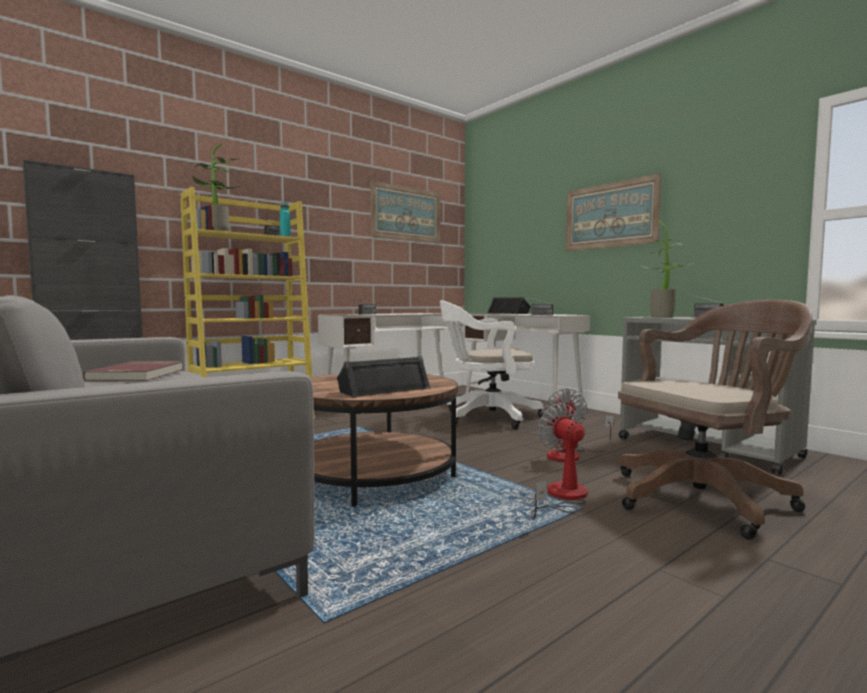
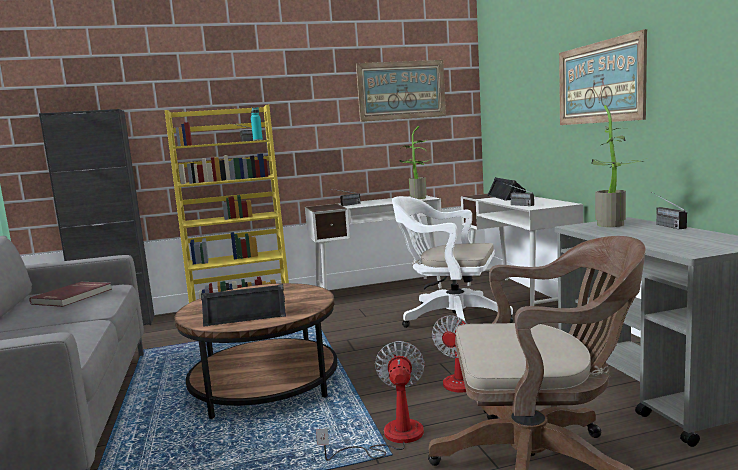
camera: 25 degrees right, 5 degrees up
(217, 232) = (194, 144): potted plant -> potted plant (417, 198)

